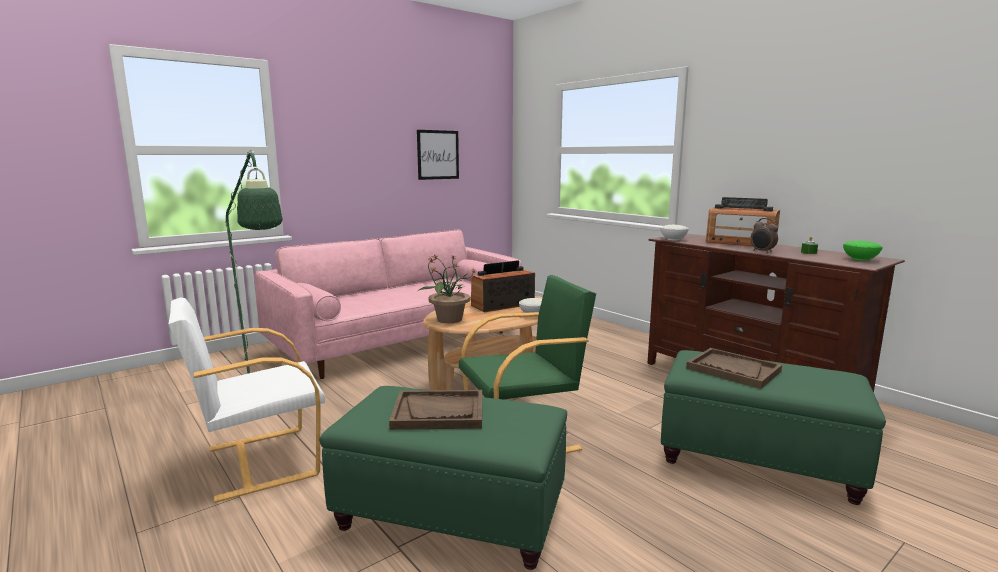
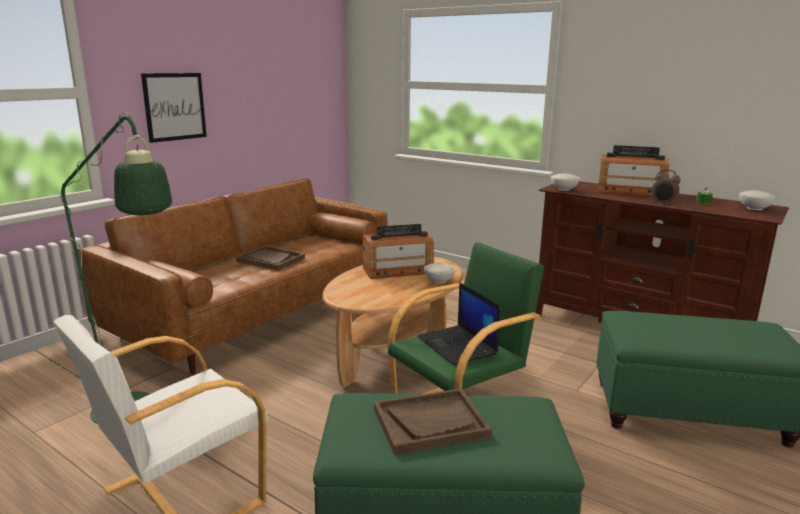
camera: 15 degrees left, 5 degrees up
(398, 340) = (256, 313): pink sofa -> brown sofa
(438, 155) = (272, 90): picture -> picture (175, 106)
(448, 319) = (354, 296): potted plant -> none
(502, 305) = (398, 271): radio -> radio turned 150 degrees counterclockwise
(516, 364) = (458, 346): none -> laptop
(733, 370) = (670, 330): brown tray -> brown tray (270, 260)
(860, 259) = (754, 208): green bowl -> white bowl

